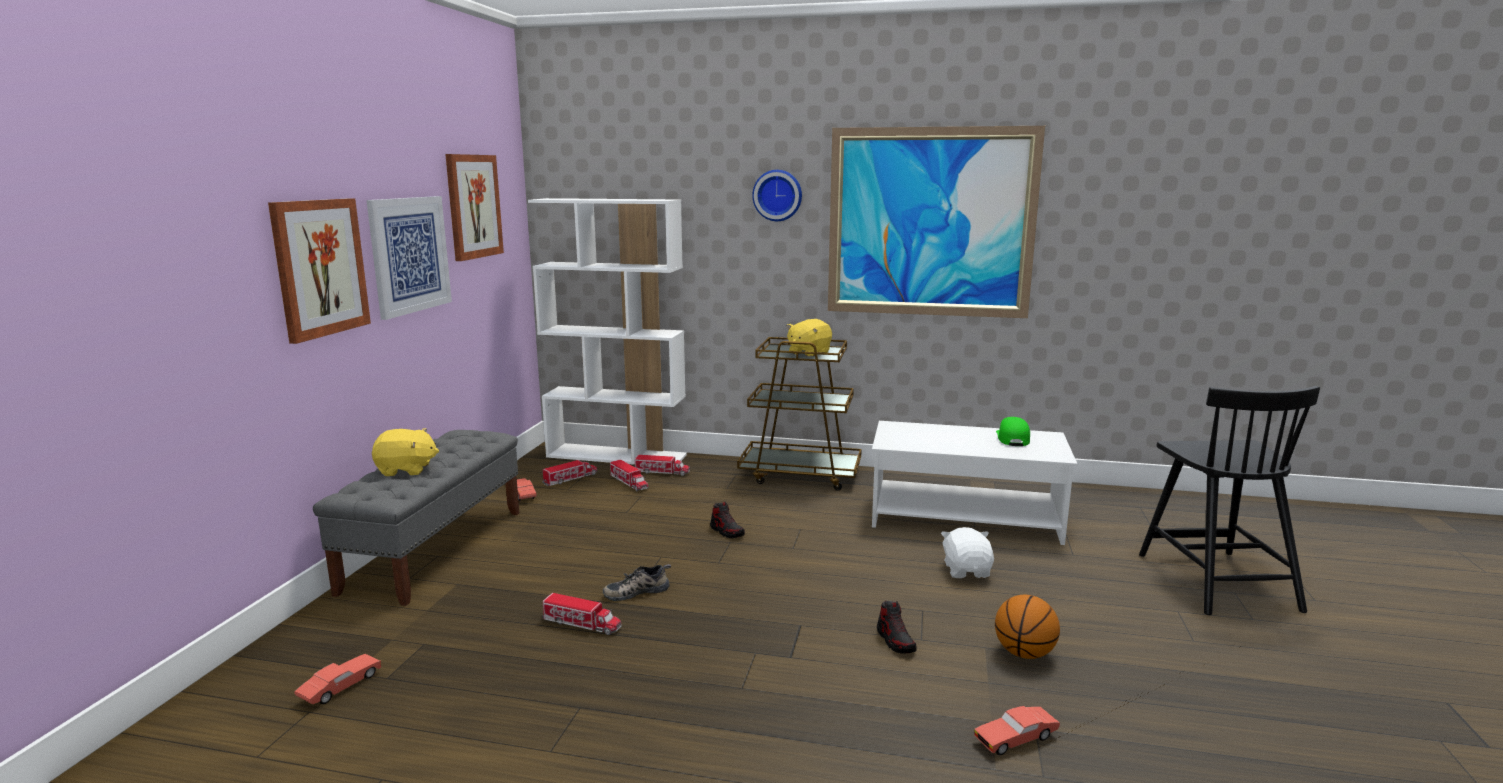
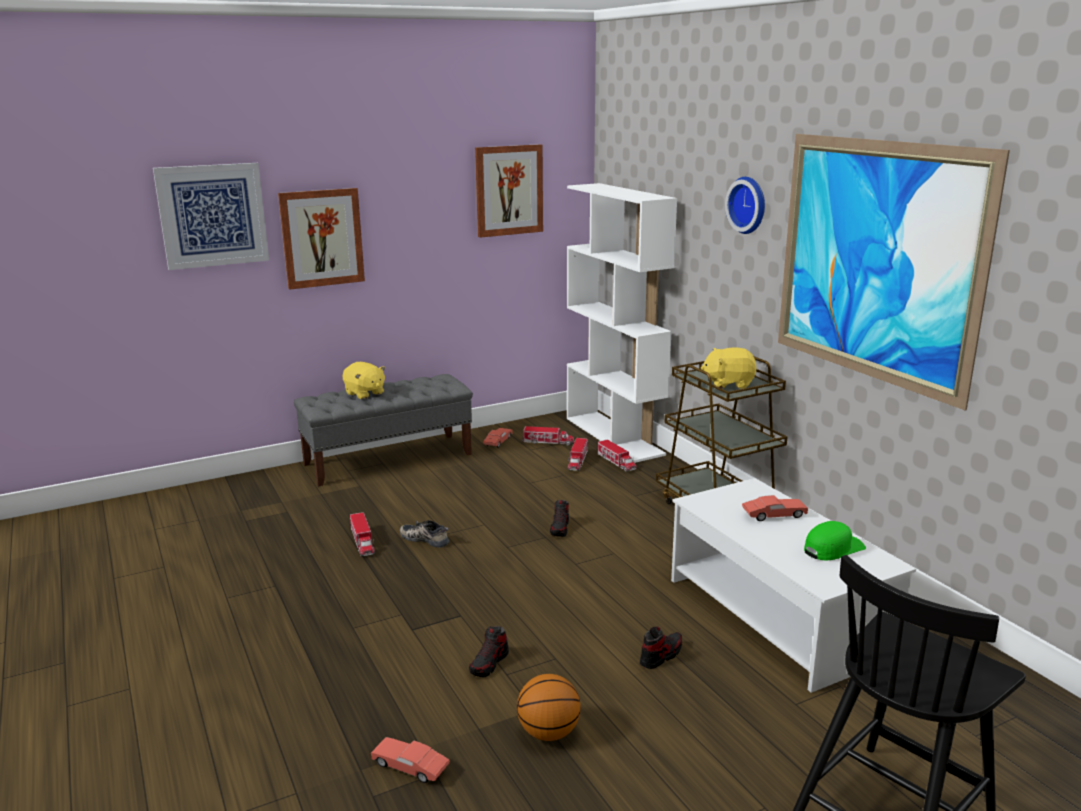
camera: 50 degrees right, 5 degrees up
(340, 688) = (225, 515): red toy car -> red toy car (774, 516)
(410, 255) = (420, 230): picture -> picture (213, 215)
(967, 571) = (661, 655): white plush toy -> shoe

